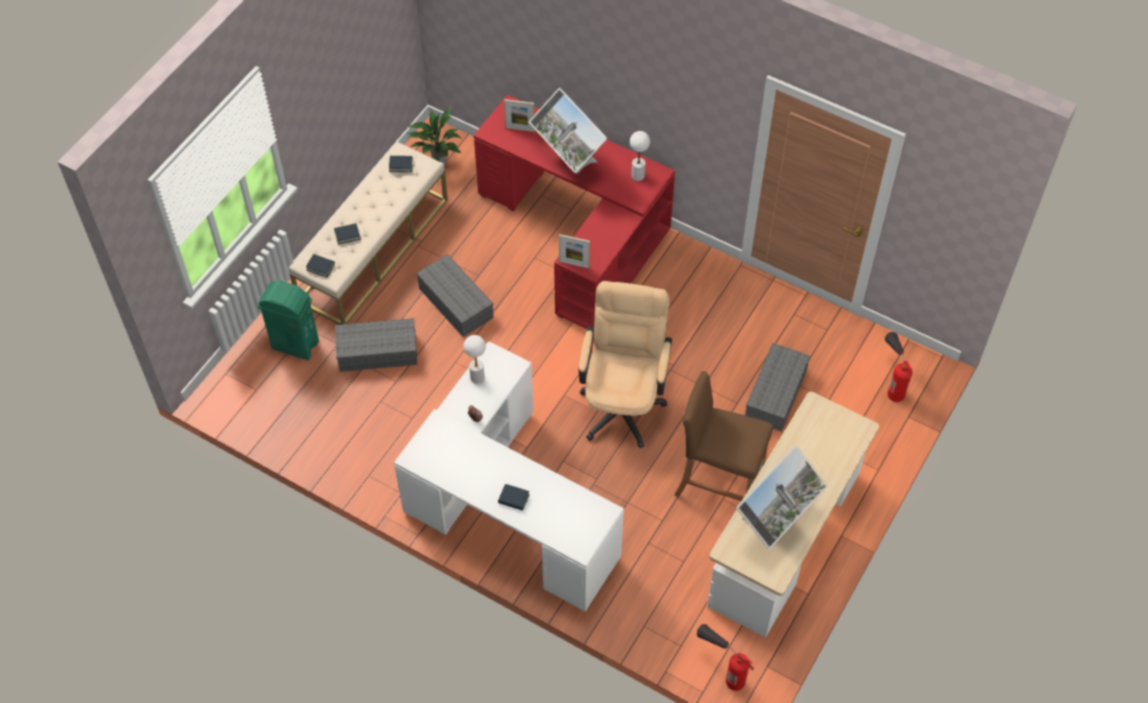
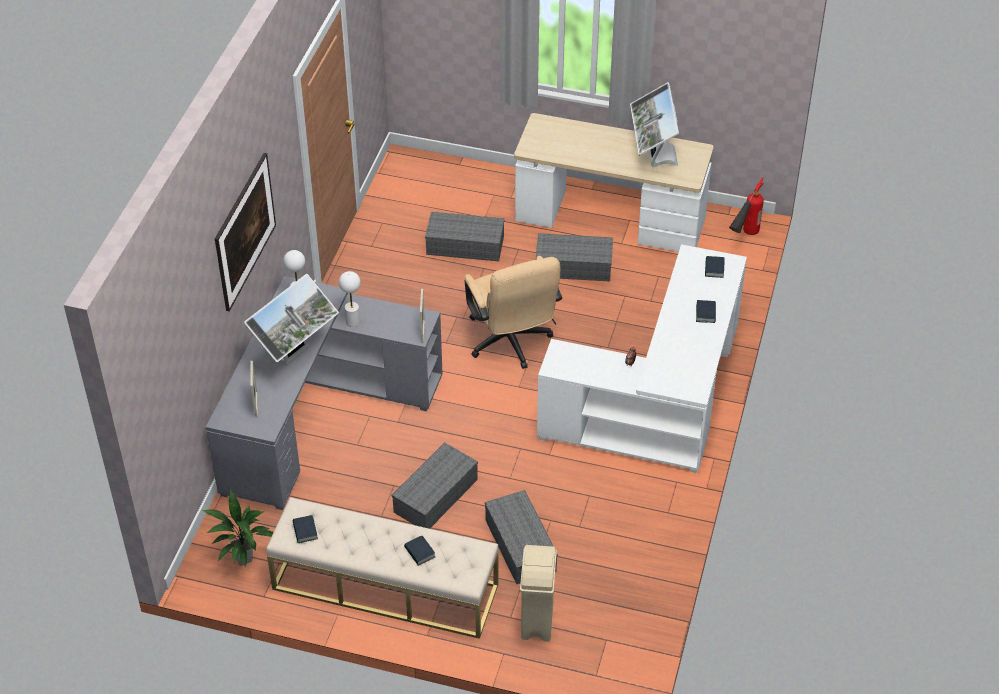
camera: 105 degrees left, 10 degrees down
(295, 345) = (536, 622): green trash can -> beige trash can
(320, 267) = (471, 564): book -> book (714, 269)
(477, 377) = (583, 372): white table lamp -> white table lamp (352, 321)
(580, 235) = (316, 414): red desk -> grey desk
(623, 402) = (511, 343): beige office chair -> beige office chair turned 105 degrees counterclockwise
(624, 81) = (247, 249): none -> picture
(719, 483) = (572, 267): brown stool -> grey storage box
(774, 523) = (652, 157): monitor -> monitor turned 120 degrees counterclockwise
(892, 381) = (425, 177): fire extinguisher -> none

